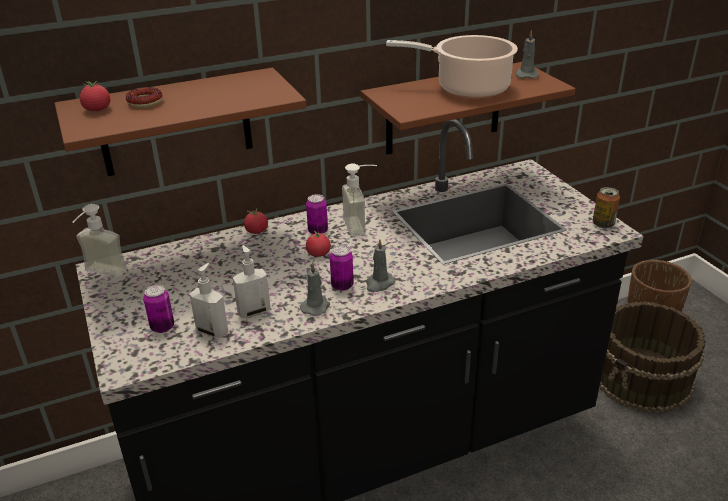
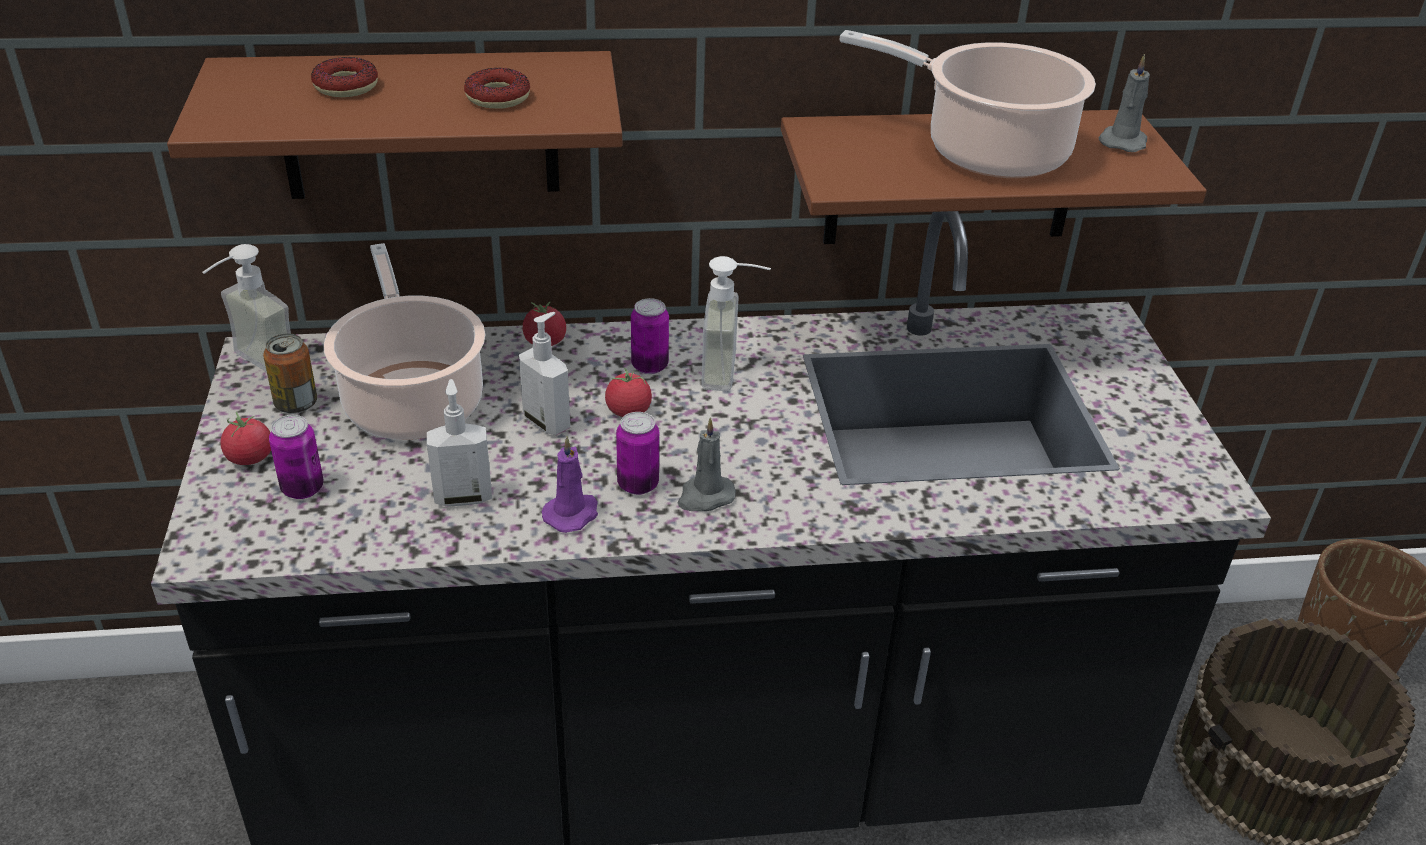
camera: 15 degrees right, 5 degrees up
(97, 109) = (261, 86): tomato -> tomato (250, 458)
(199, 272) = (412, 399): none -> cooking pot
(213, 331) = (378, 517): soap dispenser -> soap dispenser (548, 422)
(231, 95) = (498, 97): none -> donut
(316, 306) = (572, 514): grey candle -> purple candle
(603, 224) = (1200, 473): can -> can (296, 404)

